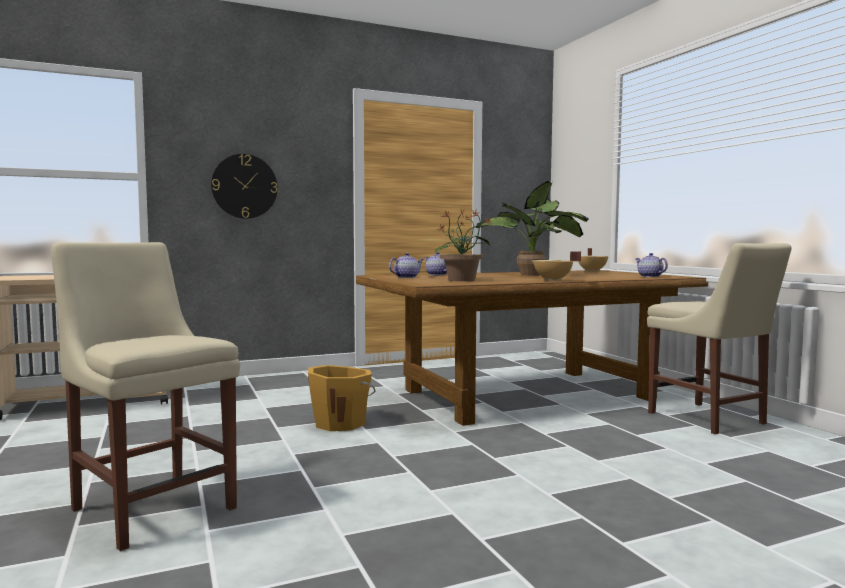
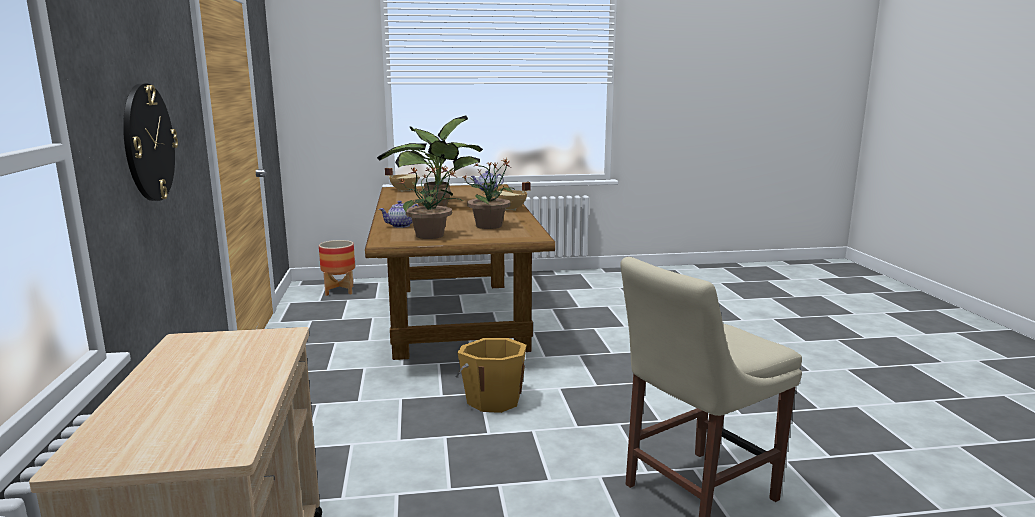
camera: 75 degrees left, 10 degrees up
(406, 277) = (430, 235): teapot -> potted plant
(542, 361) = (339, 291): none -> planter
(710, 419) = (557, 284): beige chair -> none

